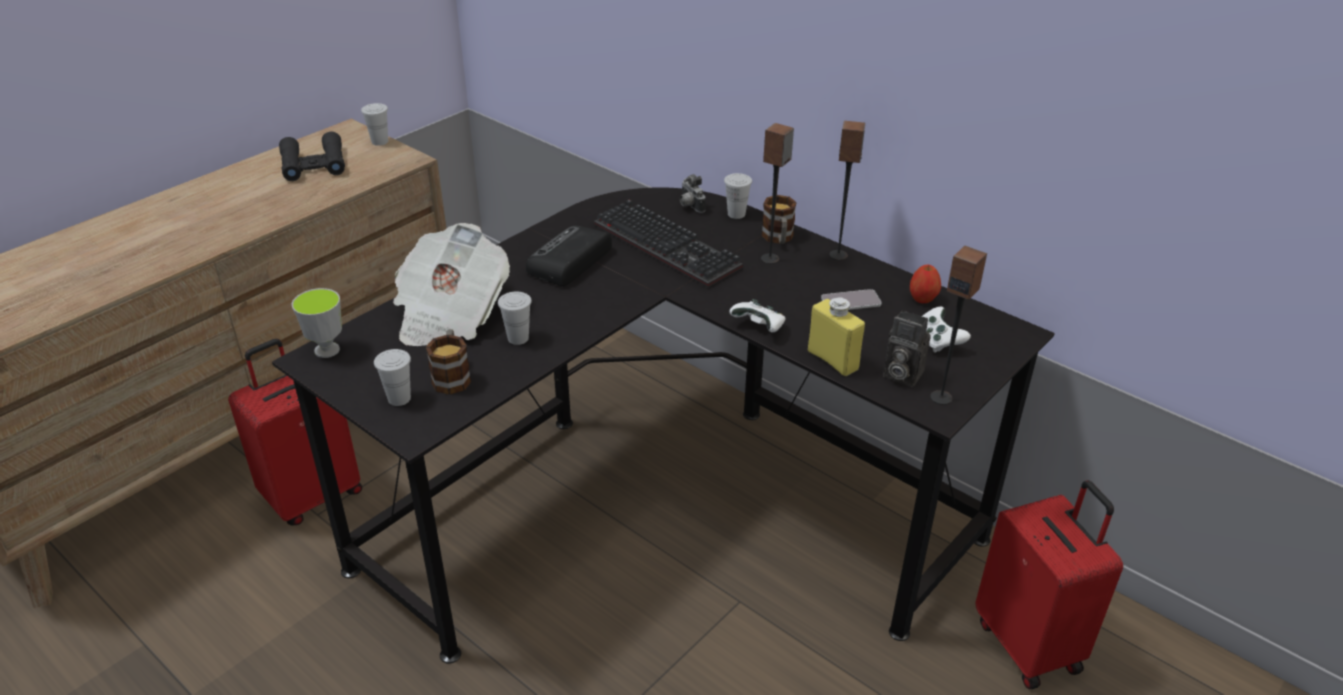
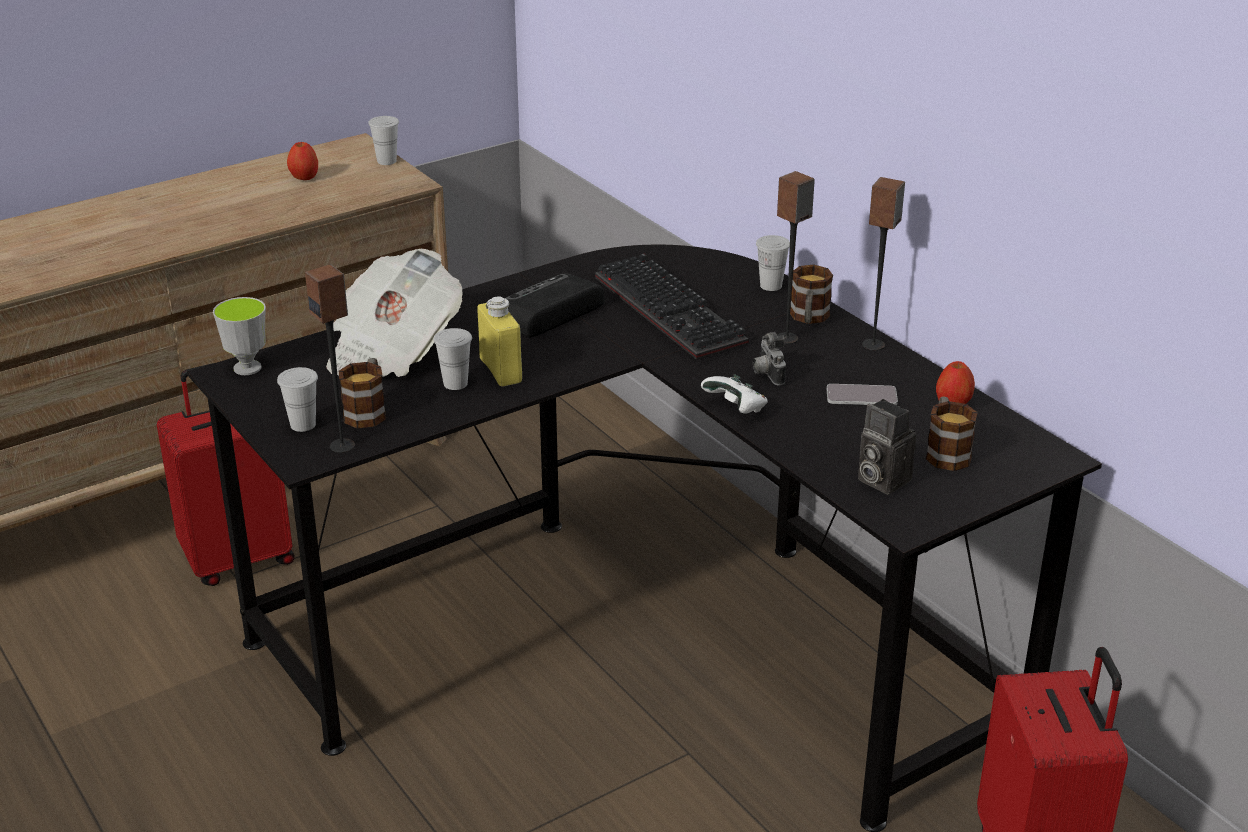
camera: 15 degrees right, 5 degrees down
(313, 165) = (304, 178): black binoculars -> apple
(689, 206) = (718, 270): camera -> camera (766, 374)
(832, 360) = (806, 454): yellow bottle -> yellow bottle (501, 371)
(937, 341) = (946, 452): white game controller -> mug
(941, 397) = (917, 510): speaker -> speaker (343, 446)

